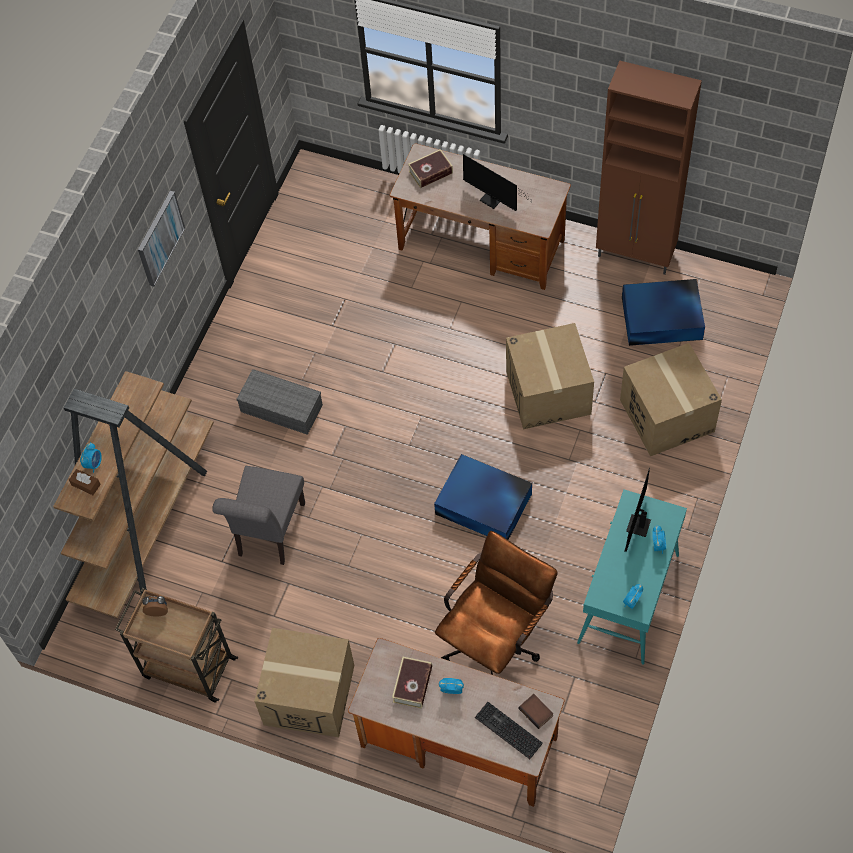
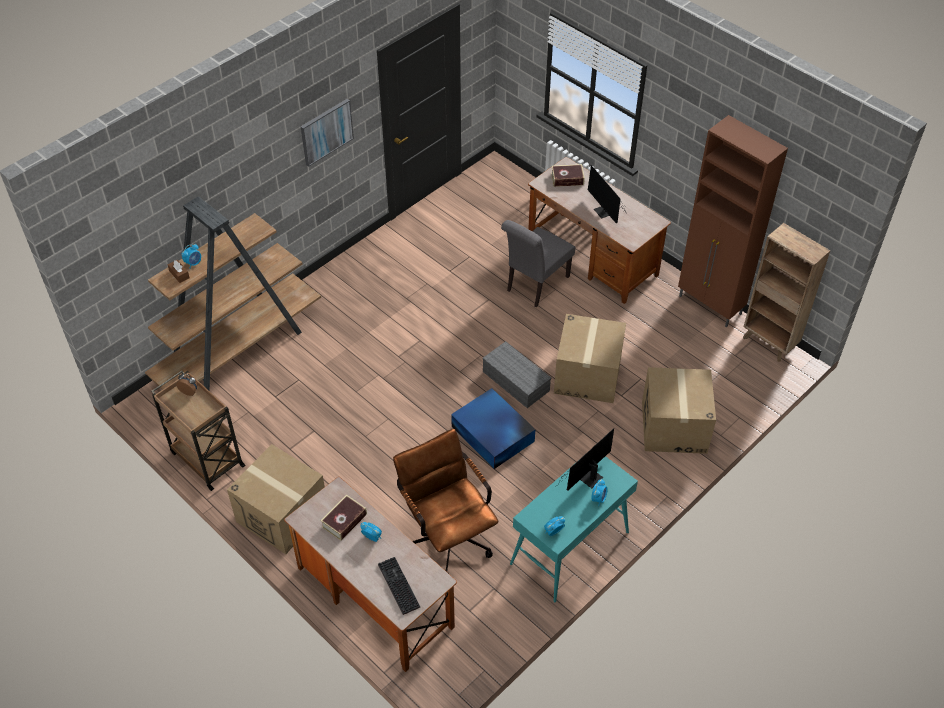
camera: 20 degrees right, 10 degrees down
(269, 534) = (320, 391): grey chair -> grey chair (535, 285)
(280, 408) = (379, 311): grey storage box -> grey storage box (514, 381)
(496, 639) = (447, 534): brown office chair -> brown office chair turned 90 degrees counterclockwise
(537, 712) = (429, 582): book -> none
(663, 318) = (708, 357): blue storage box -> none
(718, 276) = (769, 343): none -> brown bookcase

